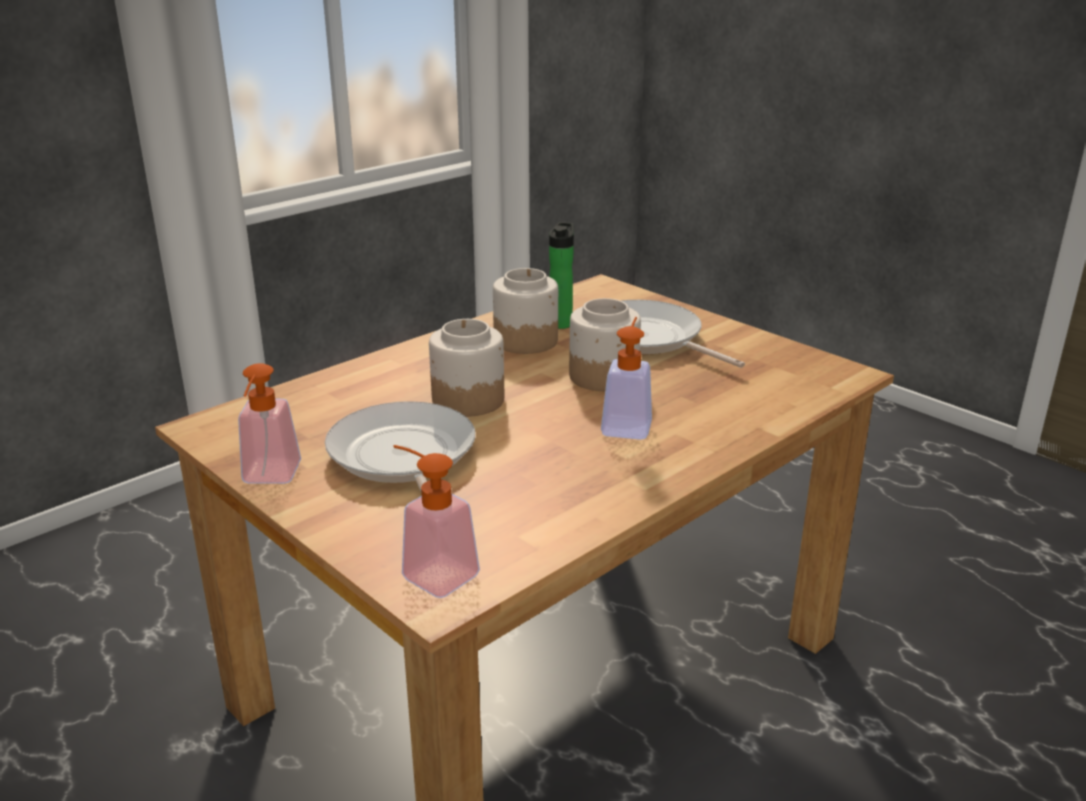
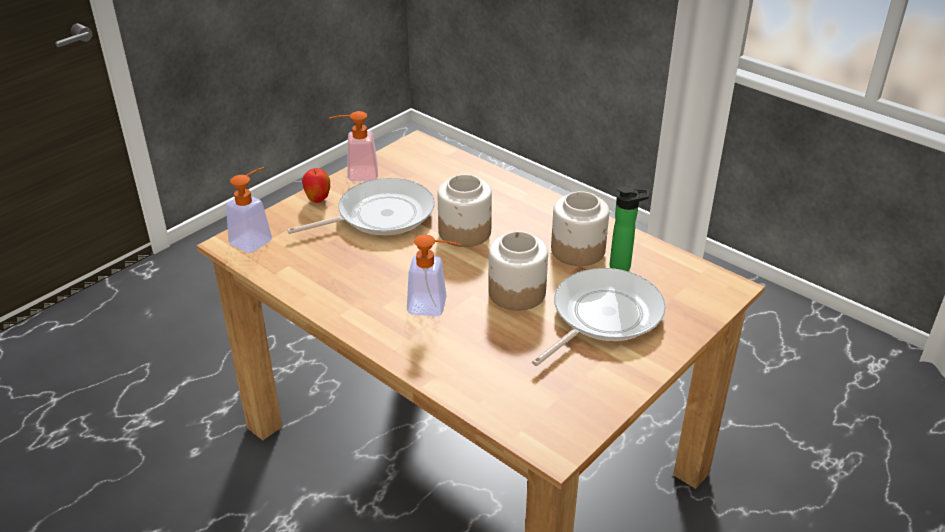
camera: 85 degrees right, 10 degrees up
(332, 513) = (318, 200): none -> apple

